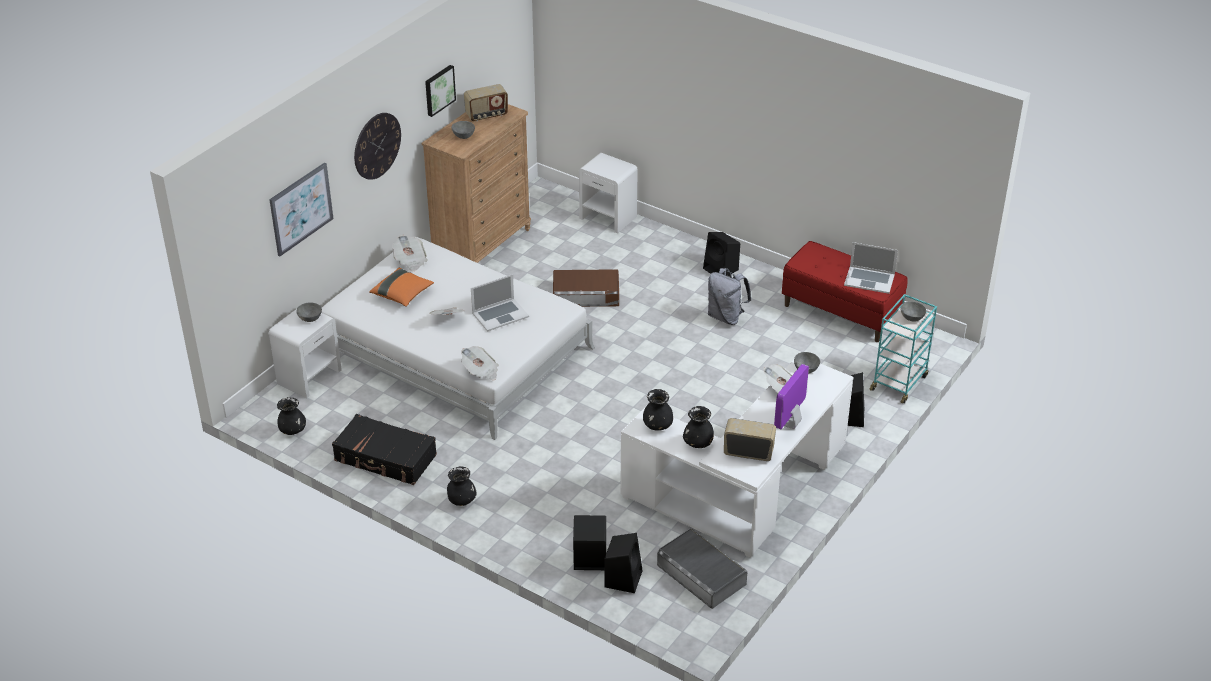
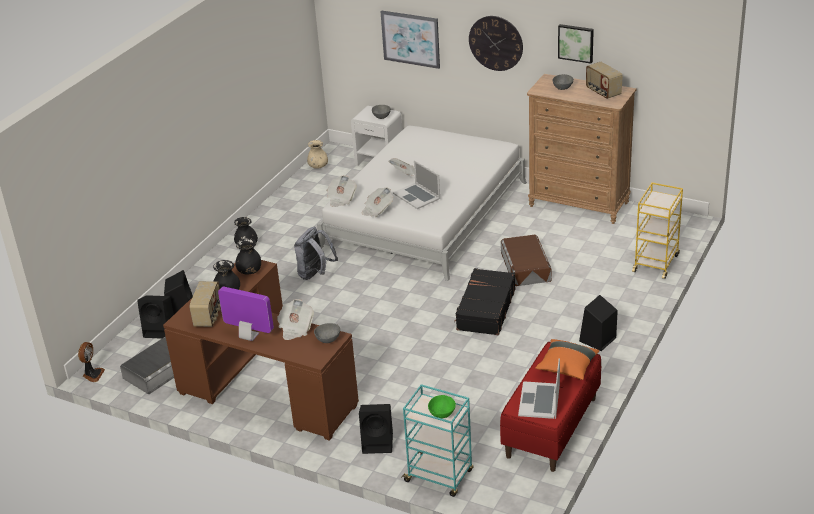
camera: 85 degrees right, 5 degrees down
(292, 430) = (318, 167): black vase -> beige vase
(385, 458) = (291, 207): black suitcase -> black suitcase (485, 309)
(402, 295) = (433, 152): orange pillow -> orange pillow (567, 367)
(410, 261) = (478, 146): newspaper -> newspaper (377, 210)
(608, 217) = (656, 263): white nightstand -> yellow cart
(699, 637) = (92, 374): none -> fan
(726, 317) = (517, 350): grey backpack -> grey backpack (315, 274)
(745, 493) = (261, 384): white desk -> brown desk
(911, 317) = (442, 414): grey bowl -> green bowl

